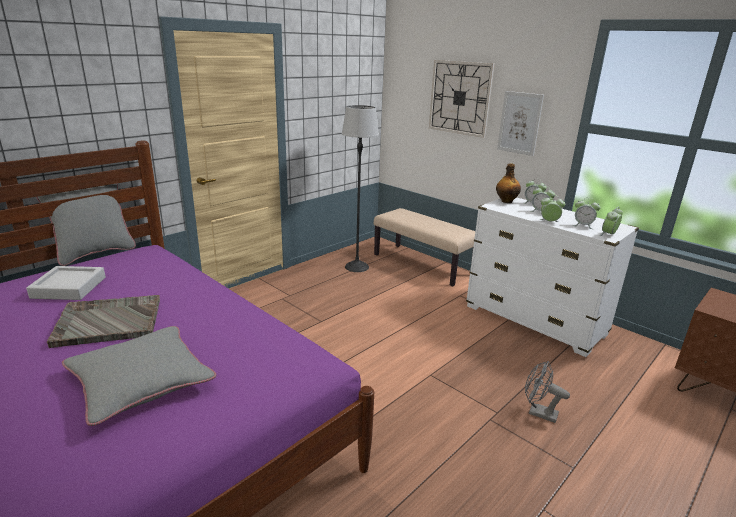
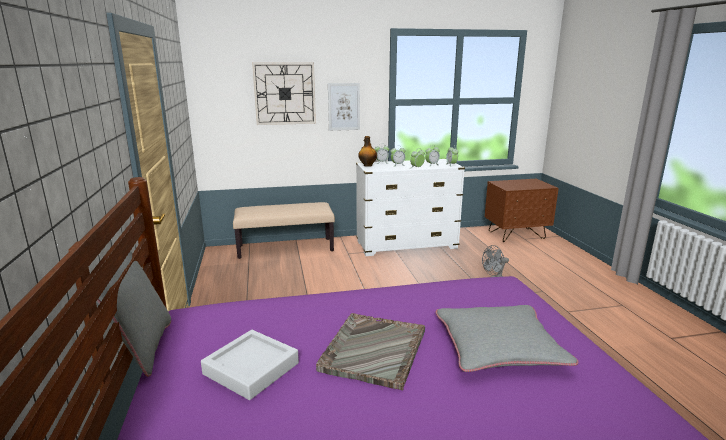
camera: 55 degrees left, 5 degrees down
(357, 267) = (246, 272): floor lamp -> none

